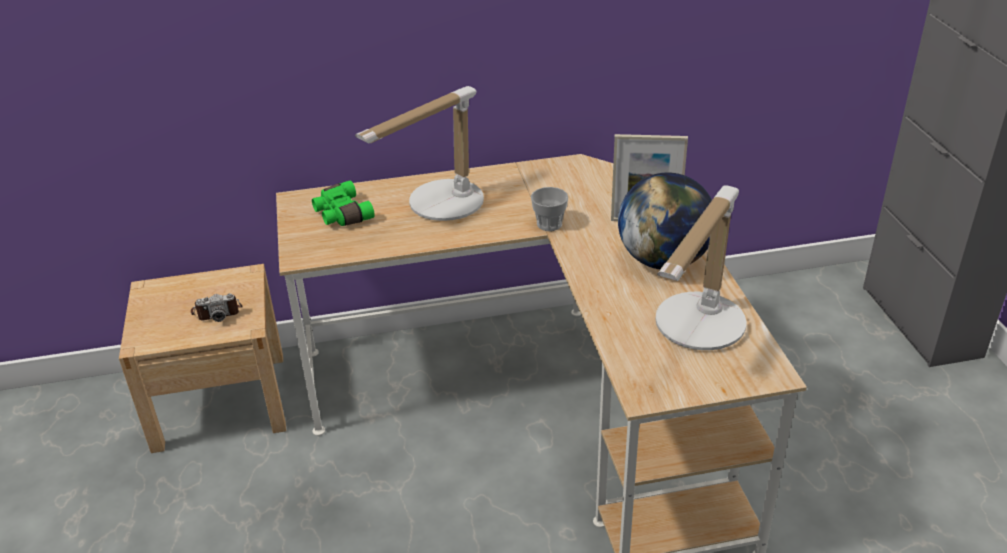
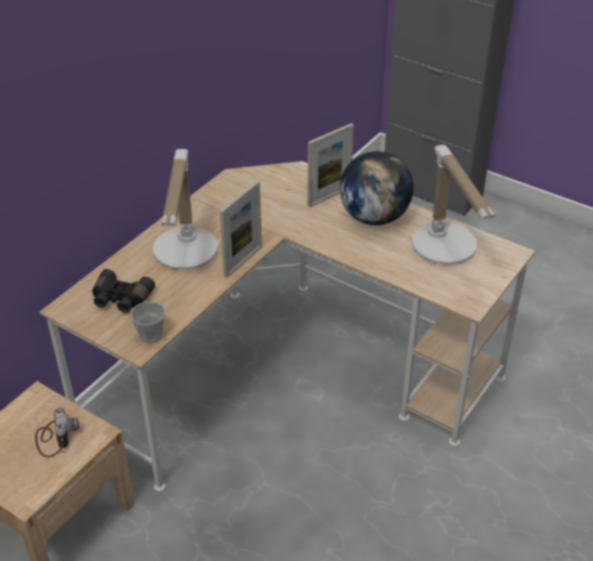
camera: 45 degrees left, 5 degrees up
(217, 311) = (55, 437): camera -> camera turned 45 degrees counterclockwise
(341, 214) = (120, 299): green binoculars -> black binoculars
(480, 235) = (243, 261): none -> picture frame
(549, 224) = (275, 229): cup -> cup (151, 335)

